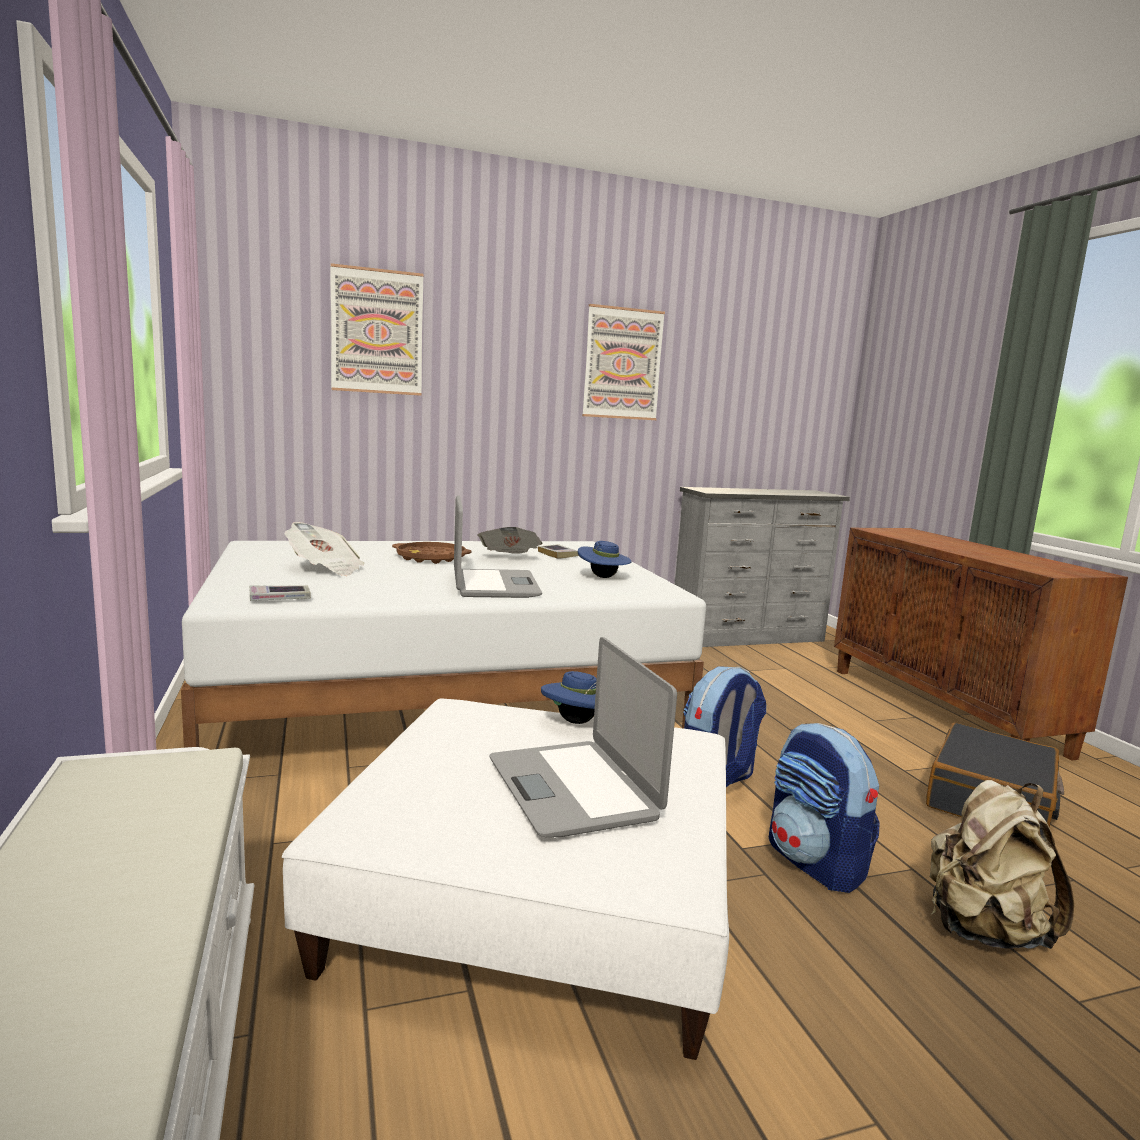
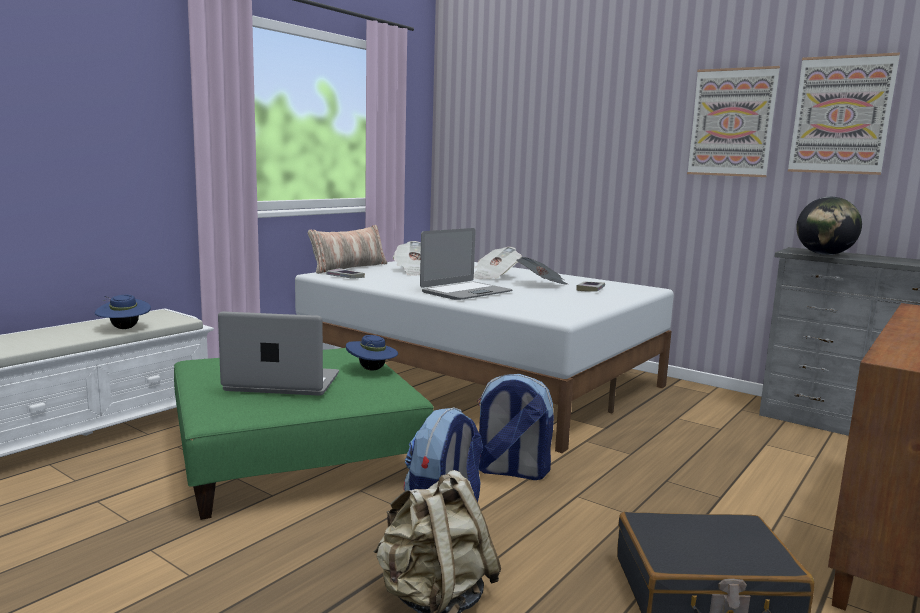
camera: 55 degrees right, 0 degrees up
(214, 582) = (348, 267): none -> pillow
(377, 332) = (532, 114): picture -> picture (841, 115)
(431, 558) = (494, 277): brown tray -> newspaper
(537, 895) = (296, 455): white ottoman -> green ottoman
(573, 788) = (282, 383): laptop -> laptop turned 60 degrees clockwise
(603, 577) = (556, 303): blue hat -> blue hat (124, 328)
(732, 491) = (824, 254): none -> globe

